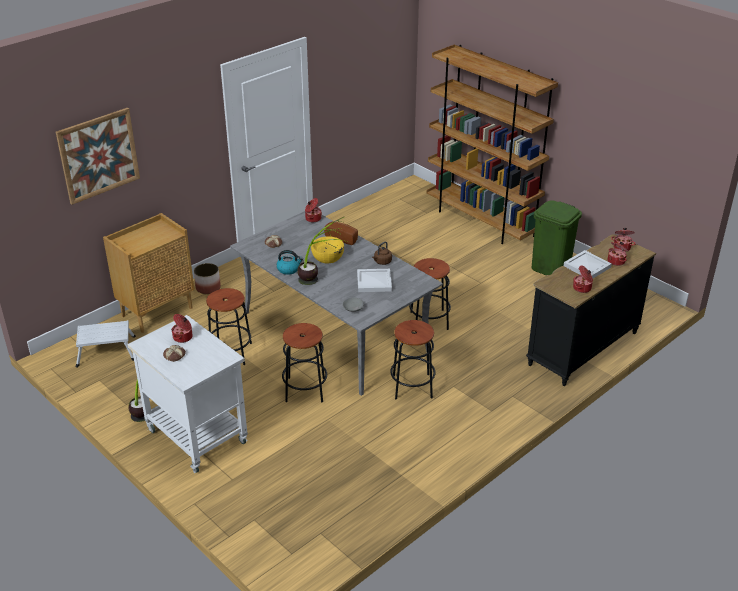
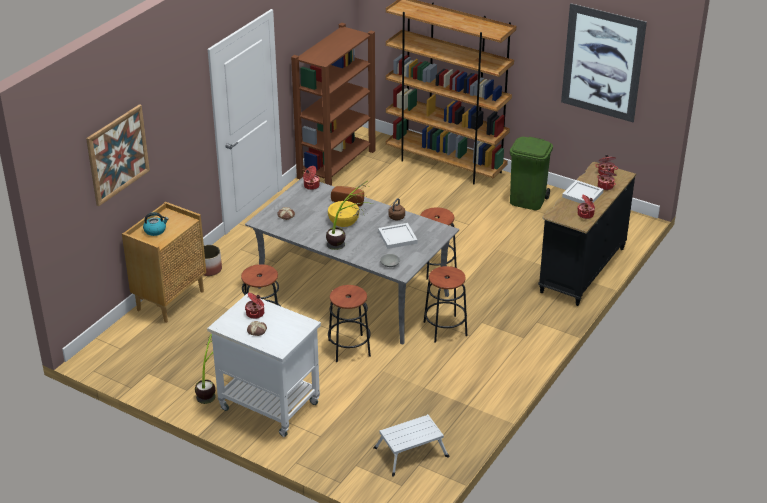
camera: 15 degrees left, 0 degrees up
(106, 351) = (139, 345): white step ladder -> white step ladder (410, 452)
(289, 269) = (313, 237): kettle -> kettle (155, 230)
(375, 206) = (336, 164): none -> brown bookcase
(642, 130) = (602, 63): none -> picture

